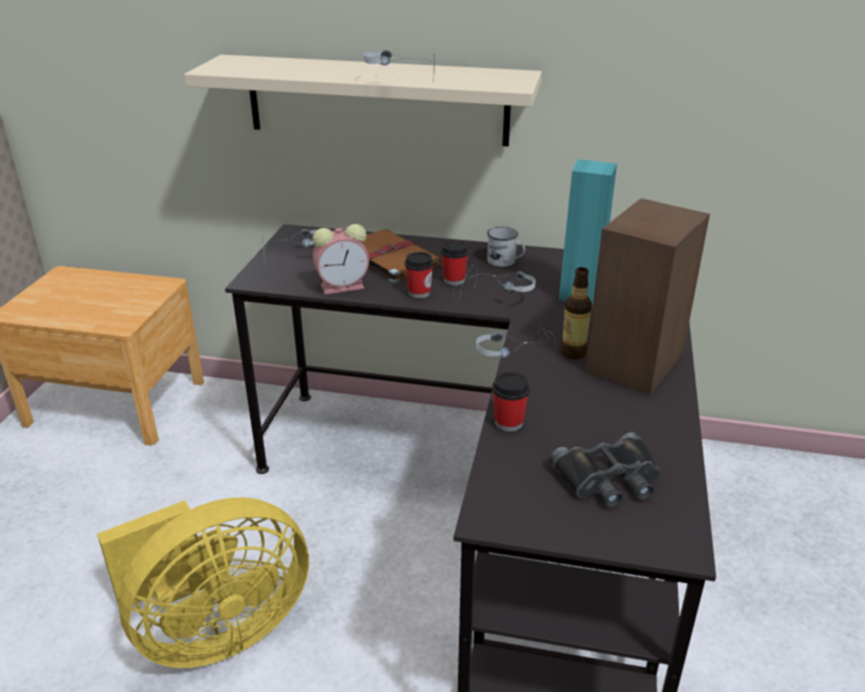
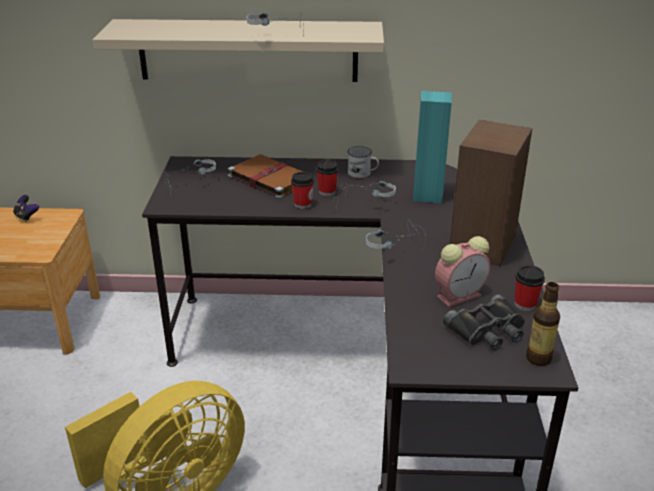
camera: 10 degrees left, 0 degrees up
(122, 283) = (27, 217): none -> game controller
(344, 286) = (240, 204): alarm clock -> alarm clock (460, 295)
(508, 423) = (403, 297): cup -> cup (525, 304)
(573, 353) = (435, 241): bottle -> bottle (538, 358)

